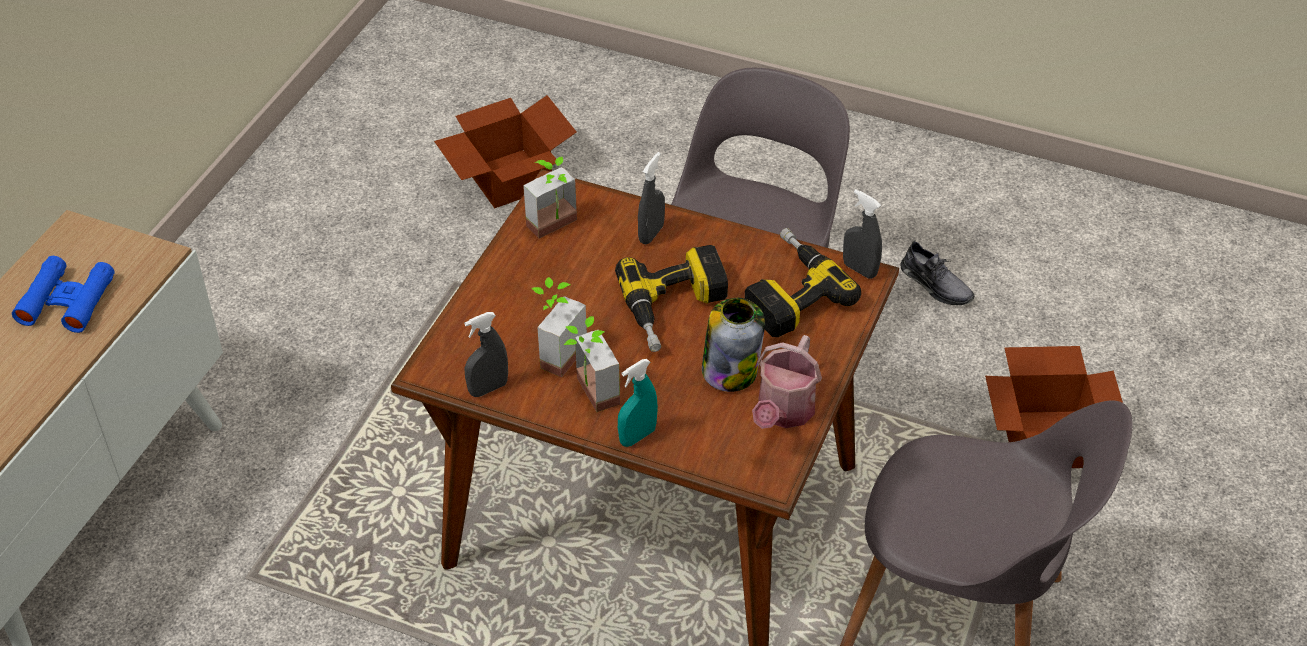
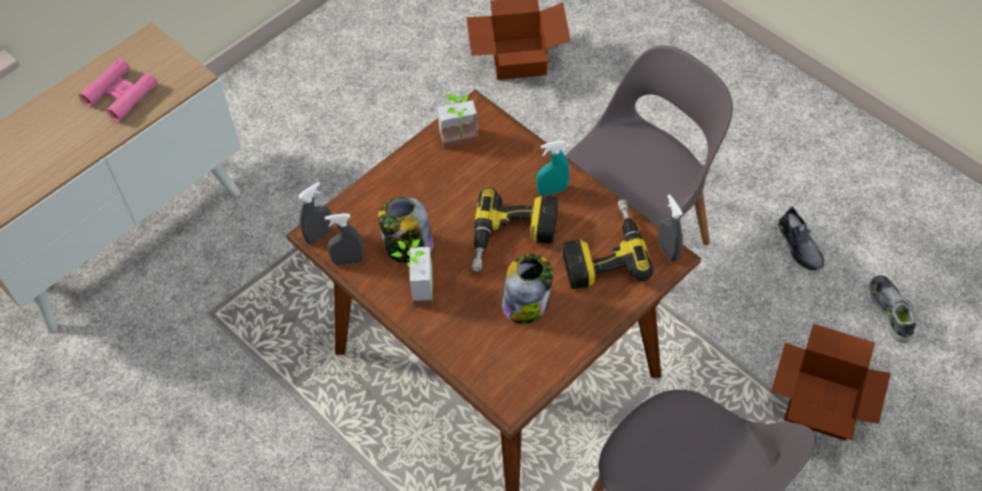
camera: 25 degrees right, 10 degrees up
(67, 301) = (121, 94): blue binoculars -> pink binoculars
(554, 353) = (408, 247): potted plant -> jar
(637, 436) = (432, 335): turquoise spray bottle -> turquoise spray bottle (552, 190)
(651, 234) = (526, 170): grey spray bottle -> grey spray bottle (319, 235)
(783, 413) = (546, 353): watering can -> none
(1067, 322) = (890, 311): none -> shoe

